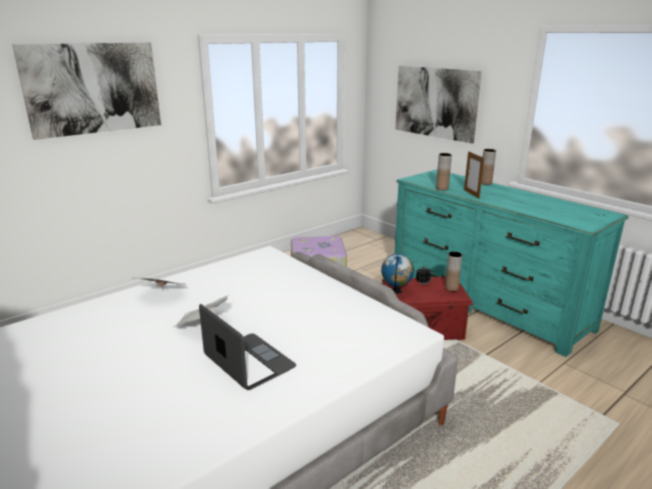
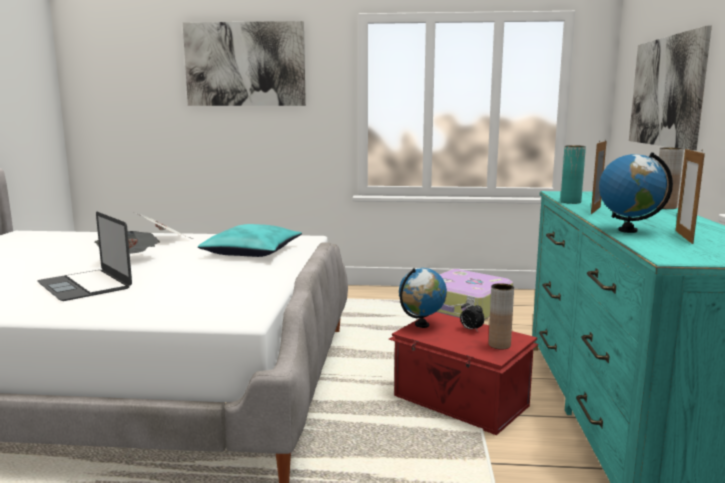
camera: 45 degrees right, 10 degrees down
(249, 361) = (85, 285): laptop -> laptop turned 135 degrees clockwise
(269, 279) = (252, 252): none -> turquoise pillow
(442, 188) = (570, 202): brown vase -> turquoise vase
(525, 209) = (627, 230): none -> globe
(551, 208) = (684, 237): none -> picture frame

